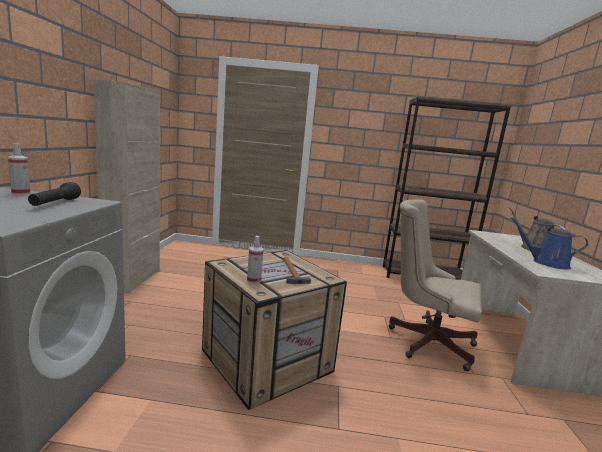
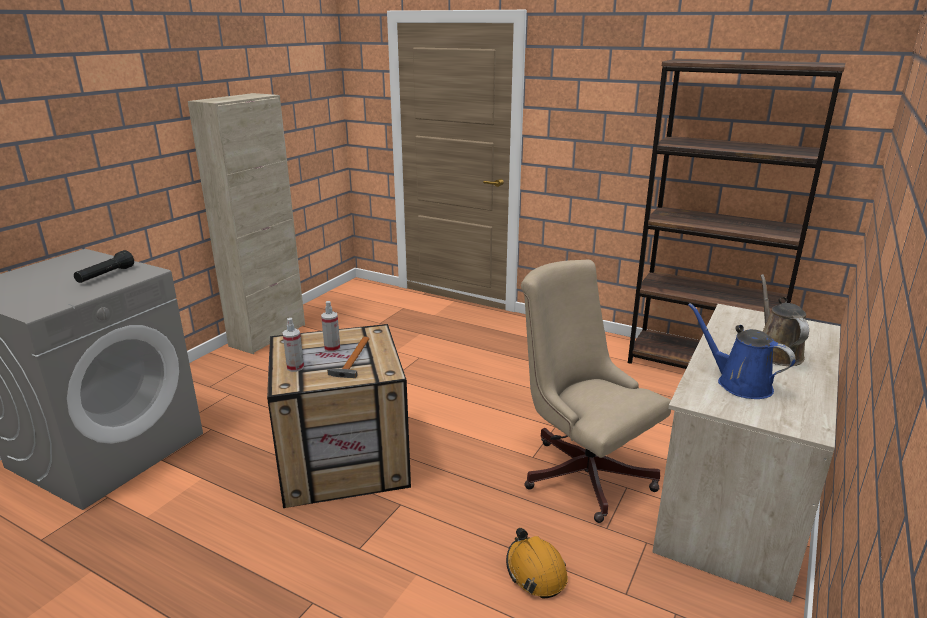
camera: 25 degrees right, 10 degrees up
(21, 193) = (92, 259): spray bottle -> spray bottle (332, 348)
(467, 413) = (535, 571): none -> orange hard hat

